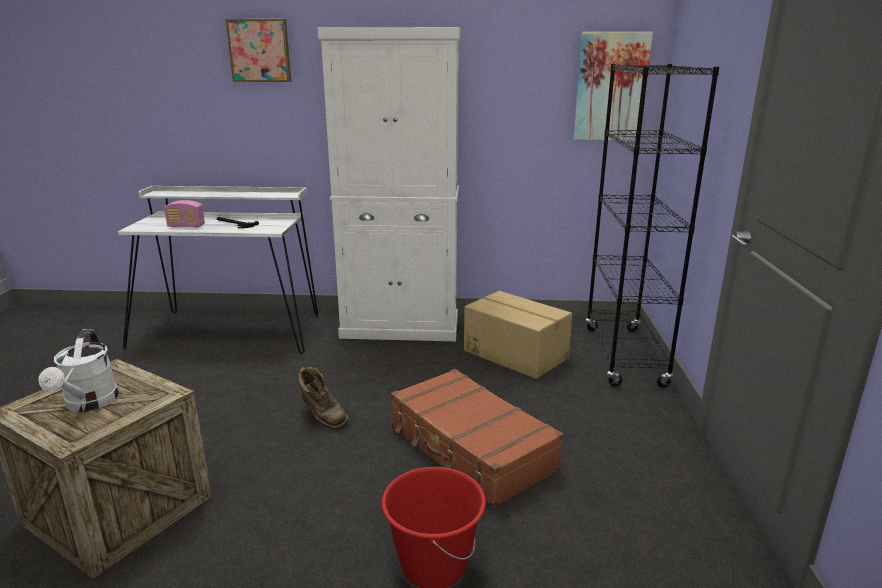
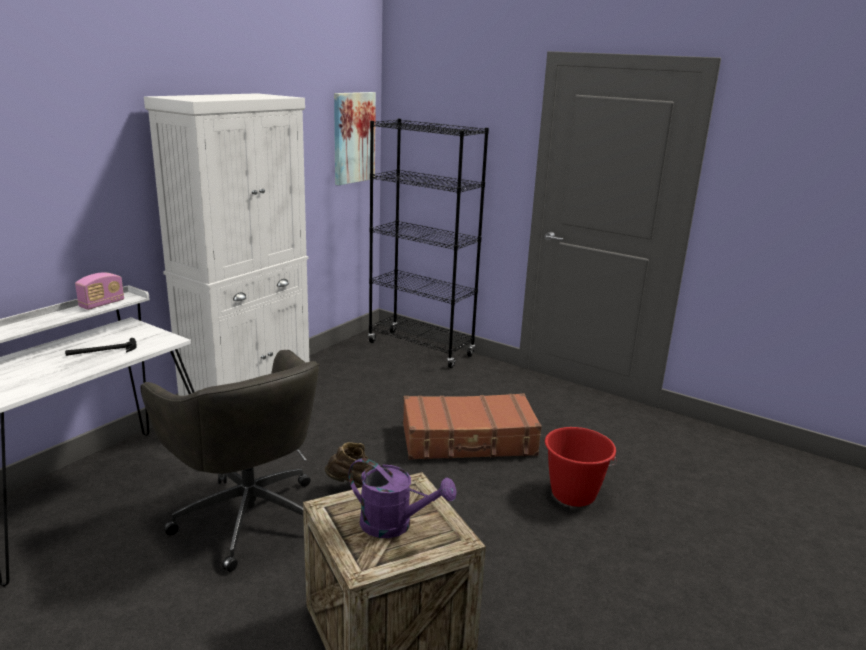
camera: 60 degrees left, 0 degrees up
(89, 404) = (395, 525): white watering can -> purple watering can
(186, 226) = (54, 374): radio -> radio (102, 304)
(244, 388) = (248, 515): none -> grey office chair
(260, 50) = (53, 125): picture -> none
(515, 354) = (366, 379): cardboard box -> none

